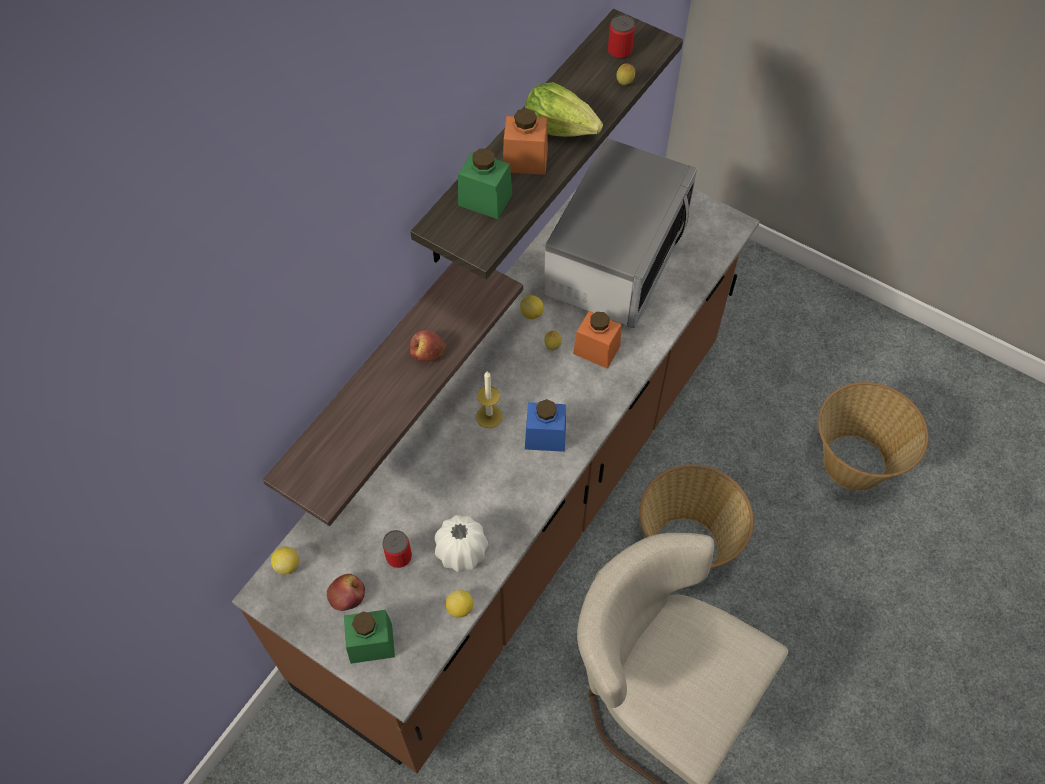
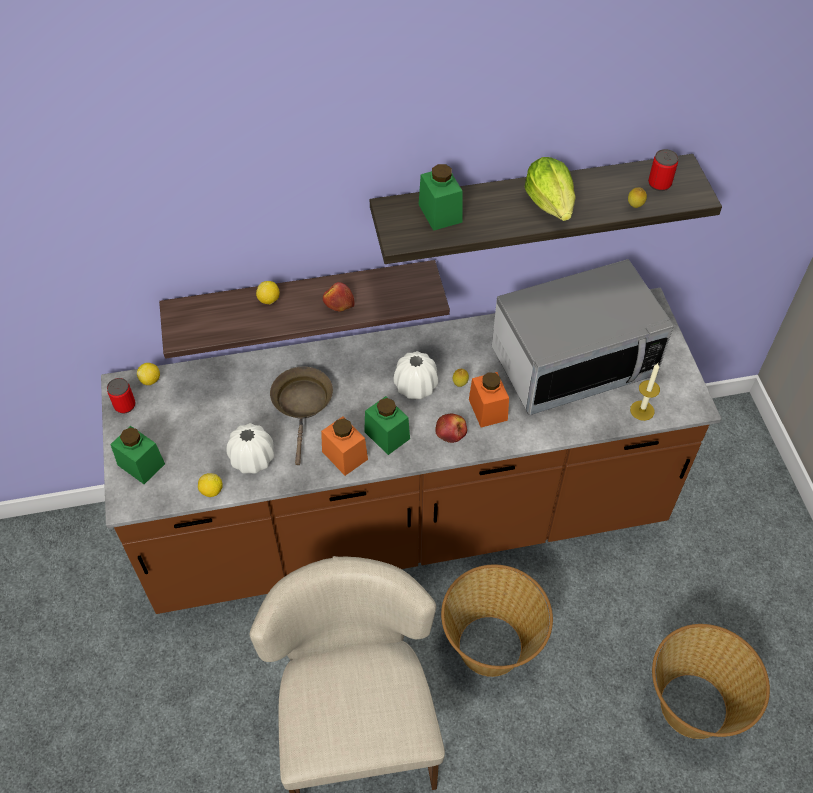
camera: 45 degrees right, 5 degrees down
(347, 595) = (161, 425): apple -> apple (451, 431)
(399, 556) = (214, 430): can -> can (125, 405)
(448, 470) = (302, 404): none -> brown frying pan
(489, 416) = (366, 394): candle -> candle (642, 410)
(521, 377) = (415, 386): none -> white vase
(525, 160) = (498, 207): orange jar -> orange jar (345, 455)
(531, 314) = (471, 353): lemon -> lemon (269, 300)
(545, 436) = (387, 435): blue jar -> green jar

